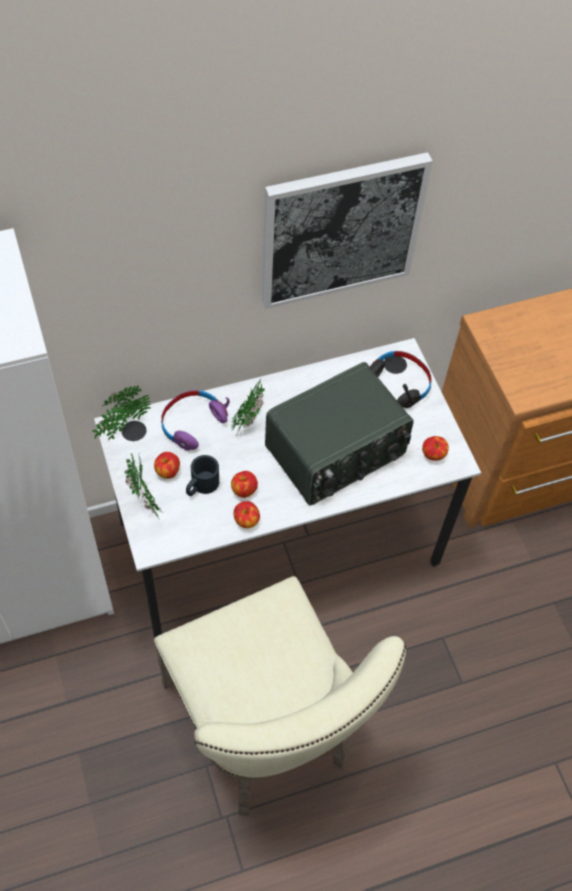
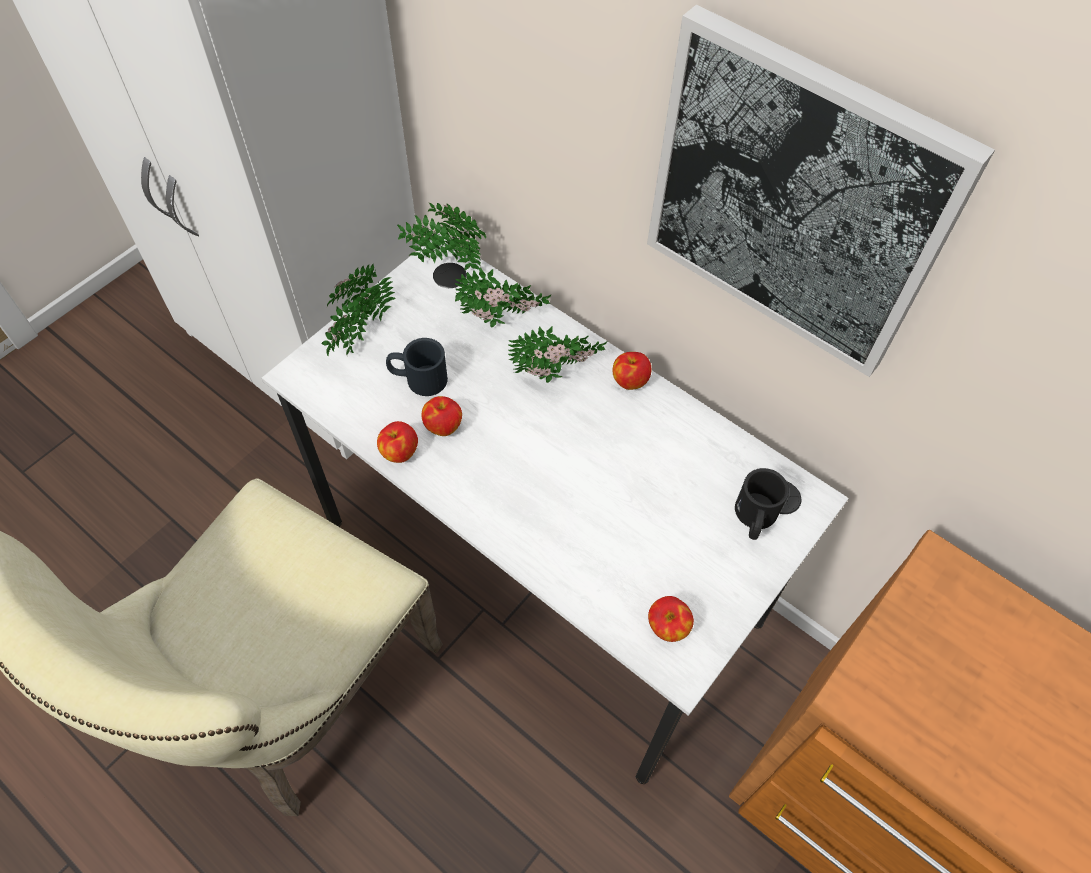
camera: 60 degrees right, 0 degrees up
(167, 471) = (415, 335): apple -> apple (629, 380)
(192, 423) = (502, 323): purple headphones -> potted plant
(336, 452) = (577, 499): radio -> none
(400, 383) = (754, 518): black headphones -> black mug

